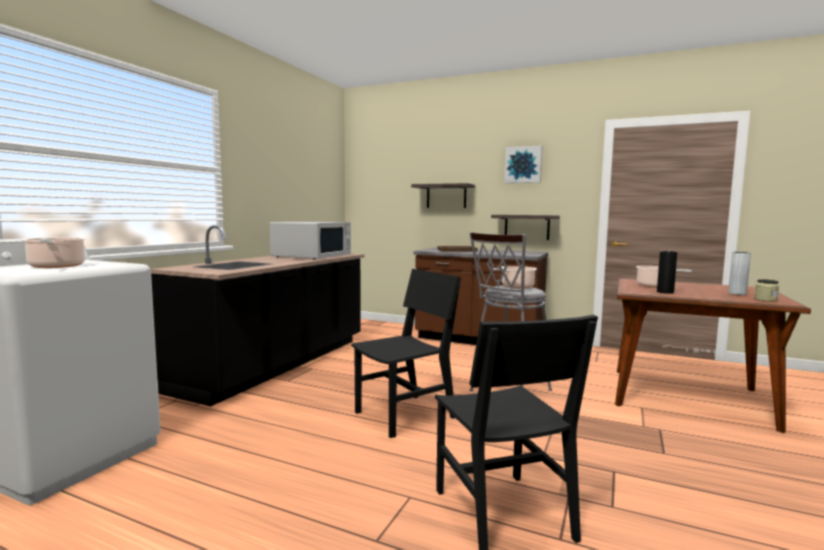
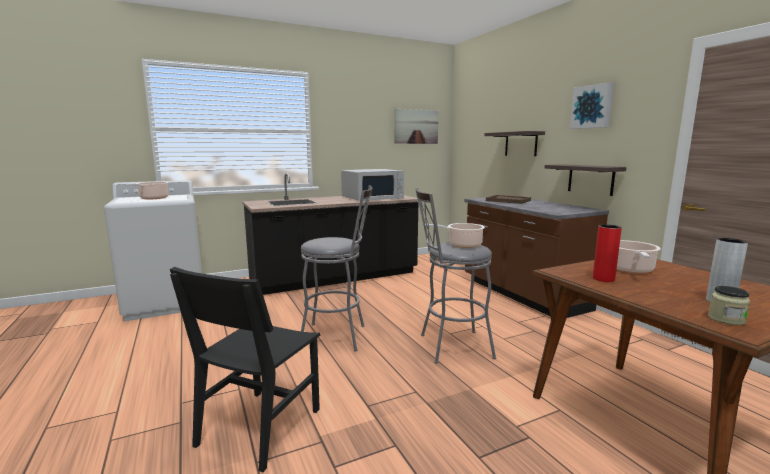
camera: 40 degrees right, 5 degrees up
(318, 174) = (416, 126): none -> picture
(405, 415) = (339, 337): black chair -> grey stool
(665, 292) = (603, 279): black vase -> red vase

